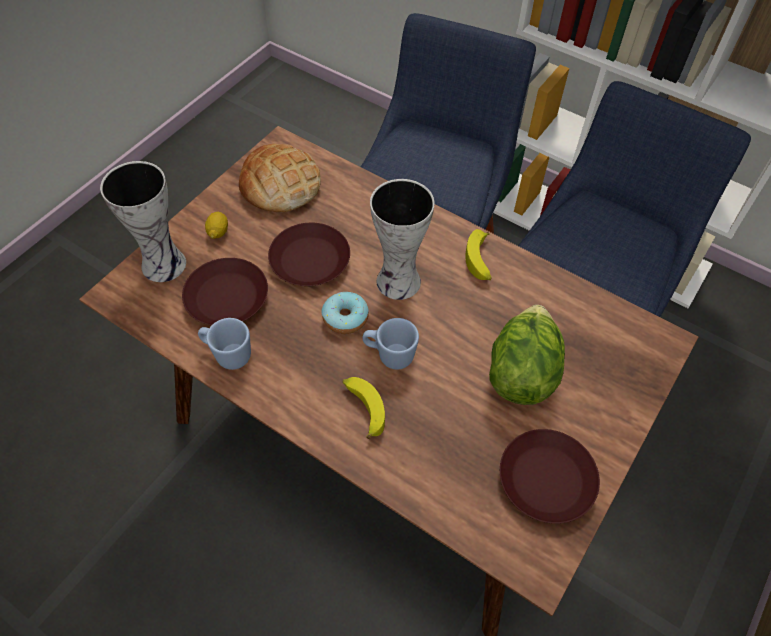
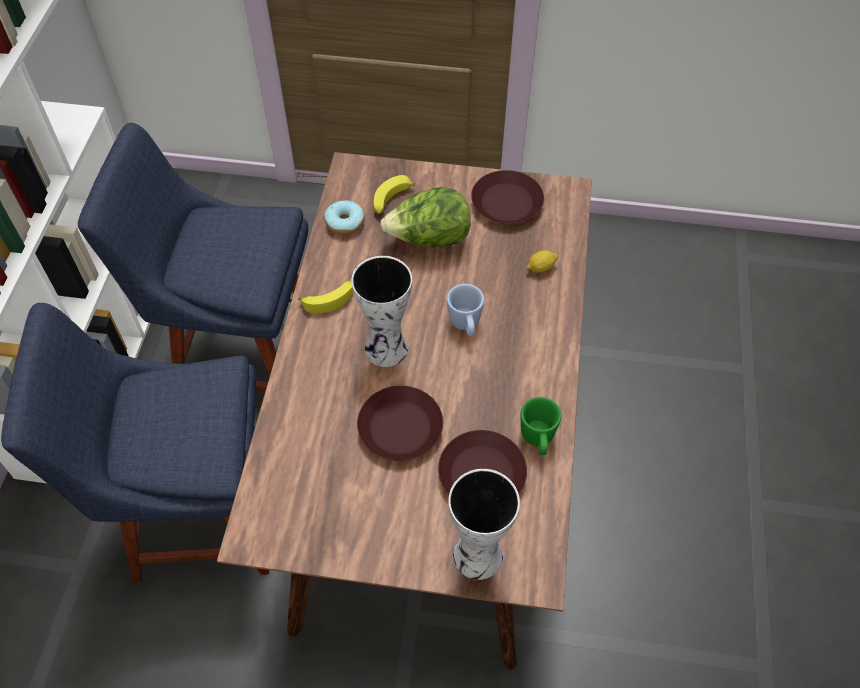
camera: 115 degrees left, 0 degrees up
(218, 232) = (409, 529): lemon -> lemon (541, 268)
(228, 354) = (538, 439): blue mug -> green mug
(280, 185) = (314, 506): bread -> none
(345, 318) = (448, 370): donut -> donut (345, 223)
(363, 408) = (523, 322): banana -> banana (391, 200)

